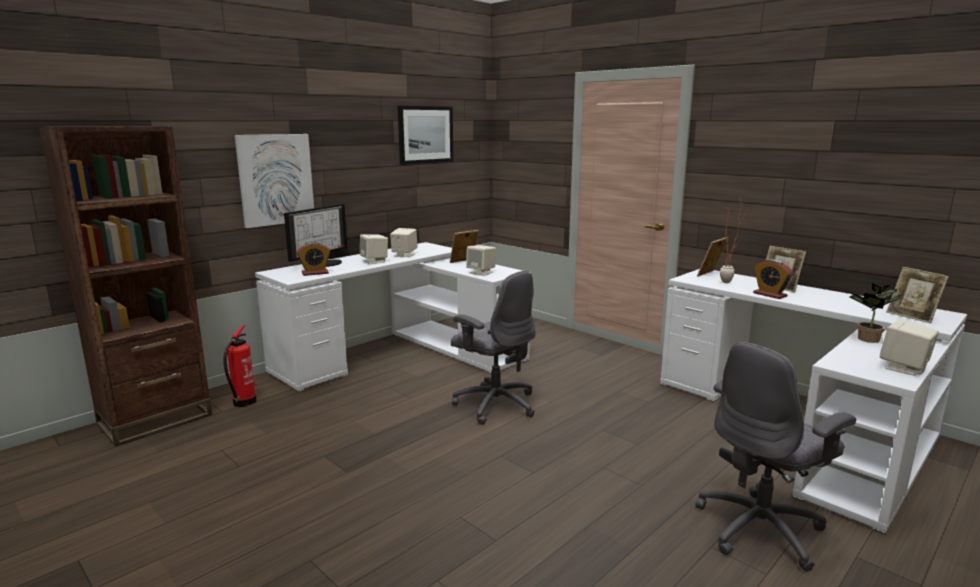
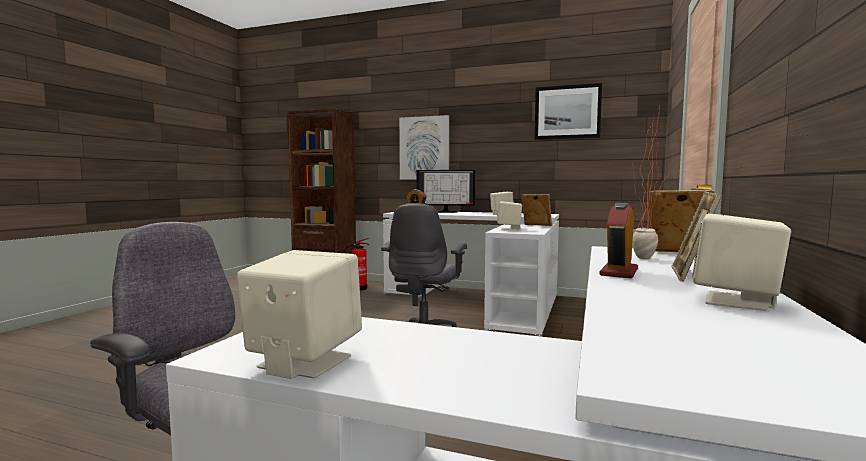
camera: 65 degrees right, 10 degrees down
(374, 261) = (468, 214): beige speaker -> beige speaker (736, 301)
(866, 340) = (485, 342): potted plant -> none
(912, 317) = (704, 357): picture frame -> none

